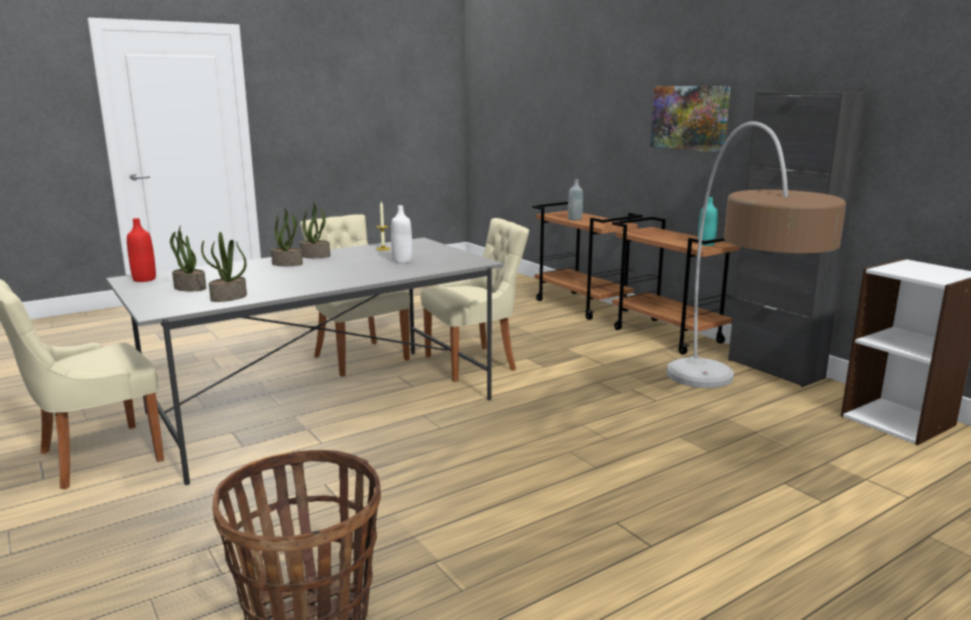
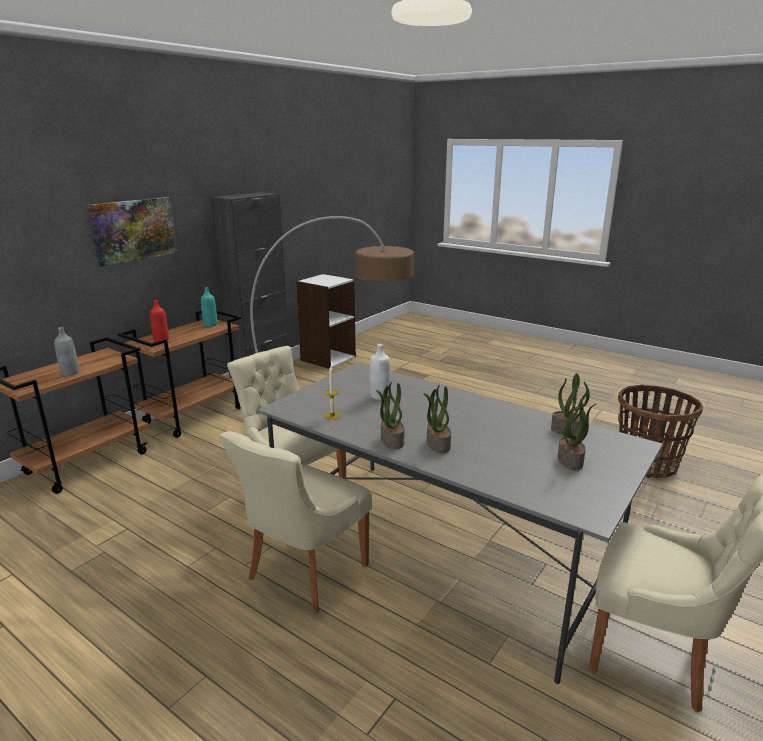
camera: 110 degrees left, 5 degrees up
(144, 279) = (581, 503): red bottle -> red bottle (161, 340)

